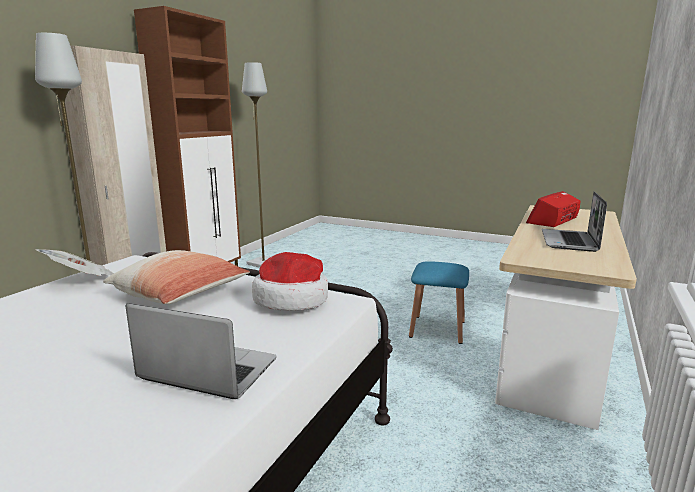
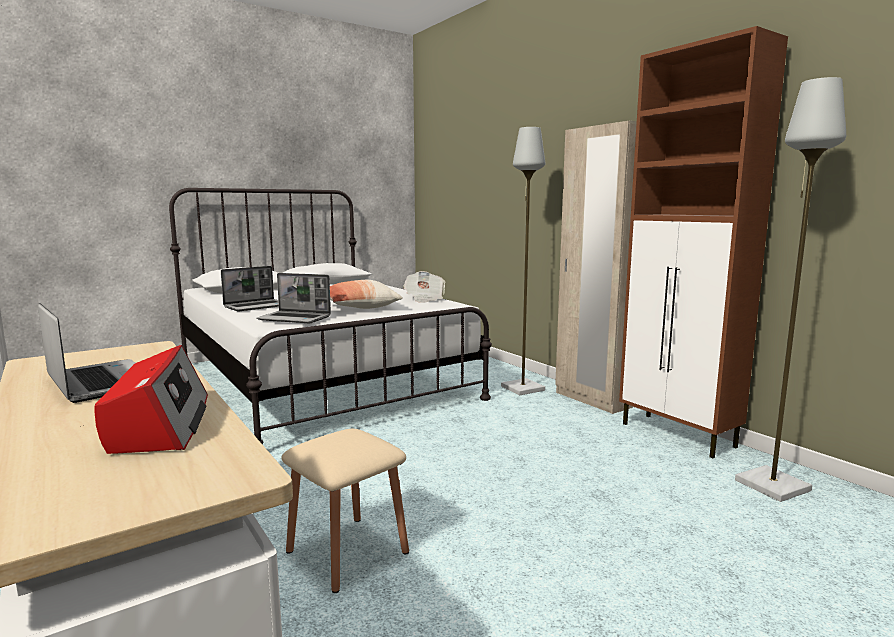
camera: 120 degrees right, 5 degrees down
(292, 299) = (295, 318): hat -> laptop
(437, 329) = (347, 552): blue stool -> beige stool

